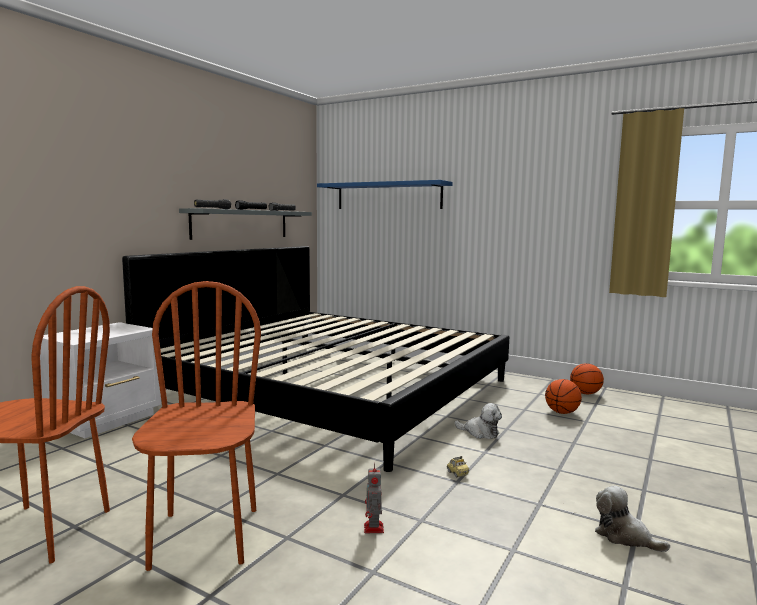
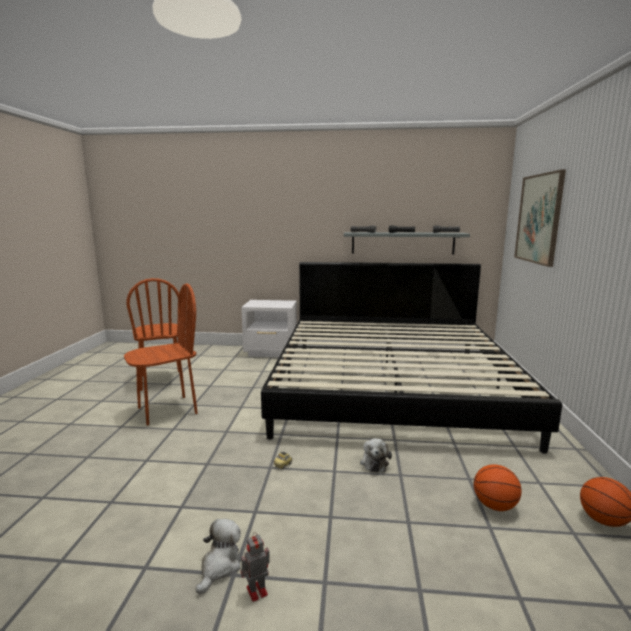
camera: 65 degrees right, 5 degrees up
(373, 529) = (190, 450): toy robot -> toy robot (255, 591)
(388, 196) = (539, 218): blue shelf -> picture

